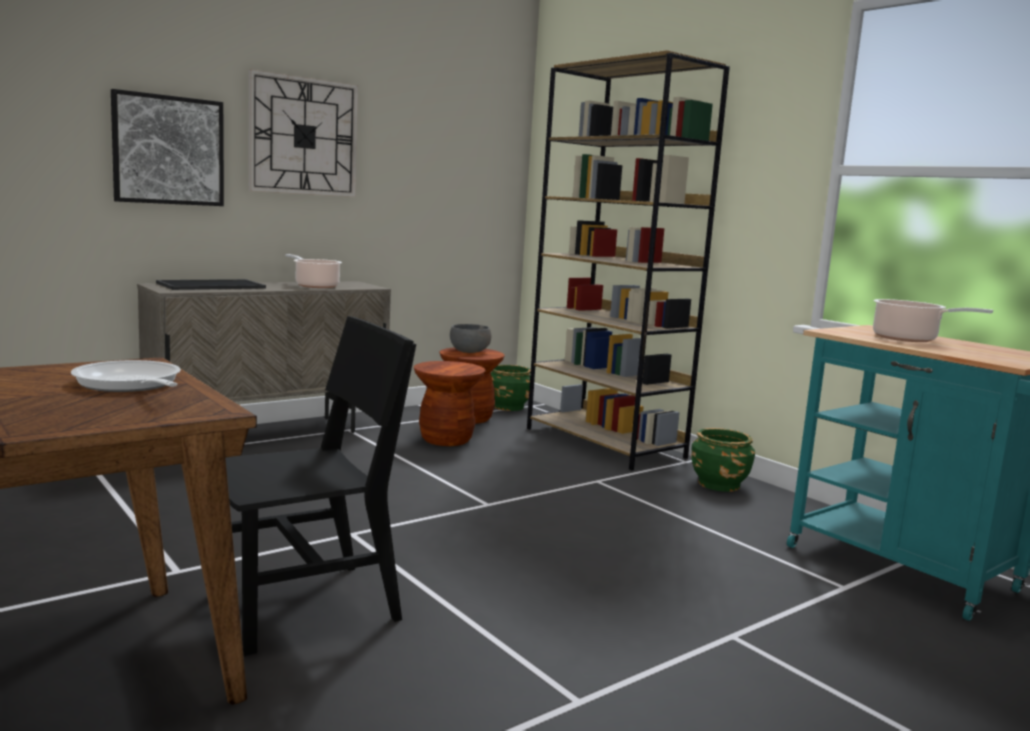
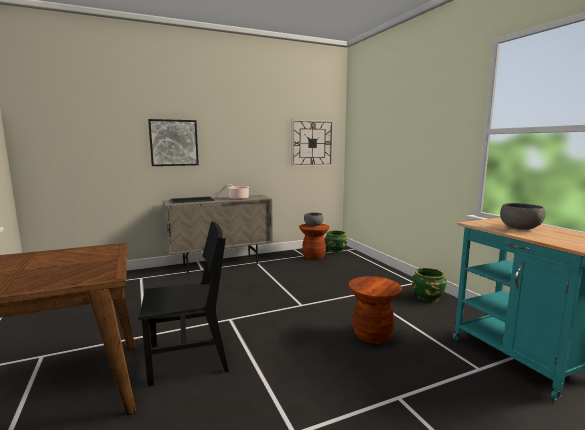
camera: 15 degrees right, 0 degrees up
(130, 385) = (91, 260): frying pan -> none
(303, 136) = (234, 132): wall clock -> wall clock (312, 143)
(446, 439) = (298, 268): brown stool -> brown stool (372, 335)
(605, 443) = (375, 271): brown bookcase -> none
(909, 339) = (520, 228): cooking pot -> grey bowl

